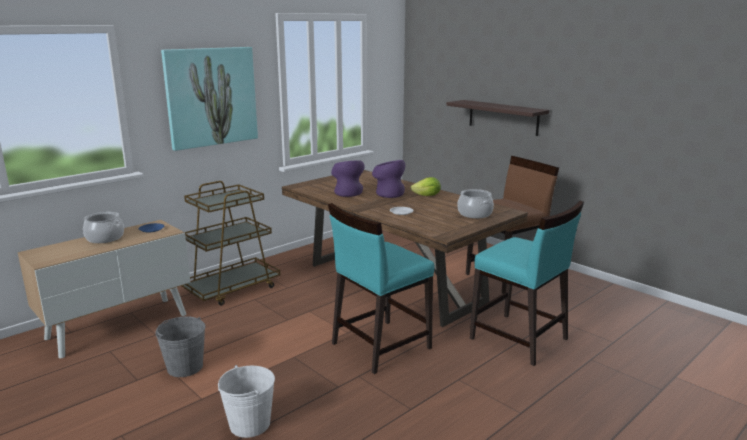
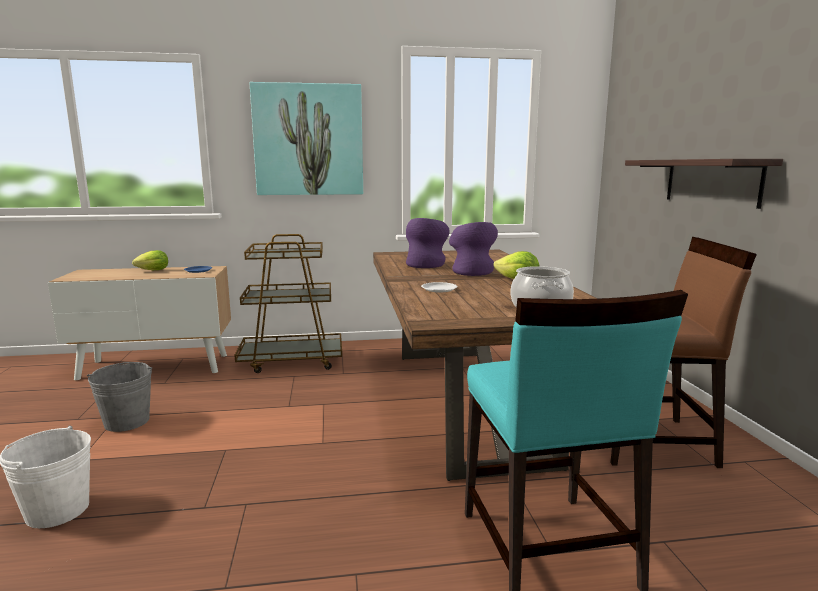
camera: 35 degrees right, 5 degrees down
(105, 238) = (151, 271): cooking pot -> lettuce
(380, 346) = (331, 474): turquoise chair -> none

